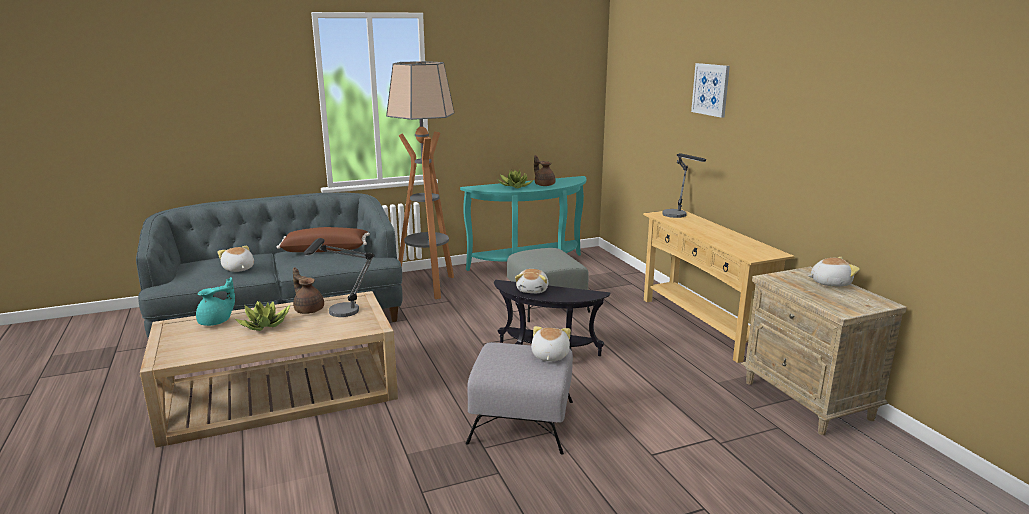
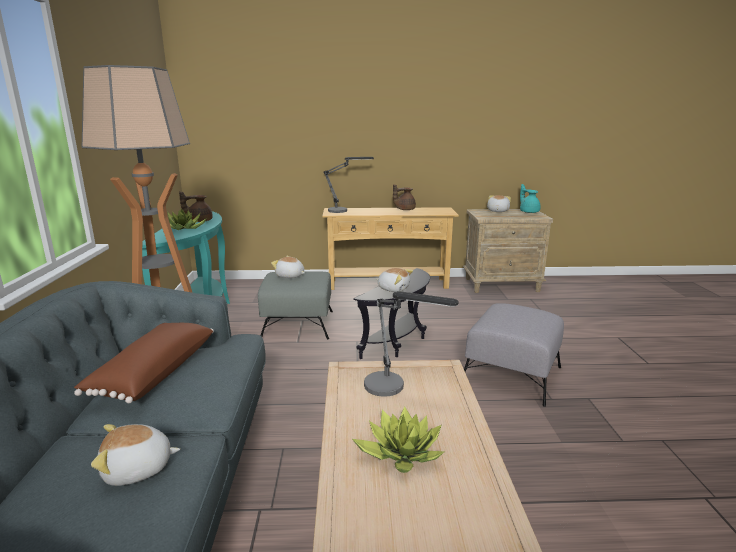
camera: 70 degrees left, 0 degrees up
(216, 322) = (364, 509): turquoise teapot -> turquoise teapot (528, 212)
(308, 309) = (362, 411): brown teapot -> brown teapot (404, 209)
(549, 356) = (515, 308): plush toy -> plush toy (290, 276)
(711, 89) = (345, 104): picture -> none

